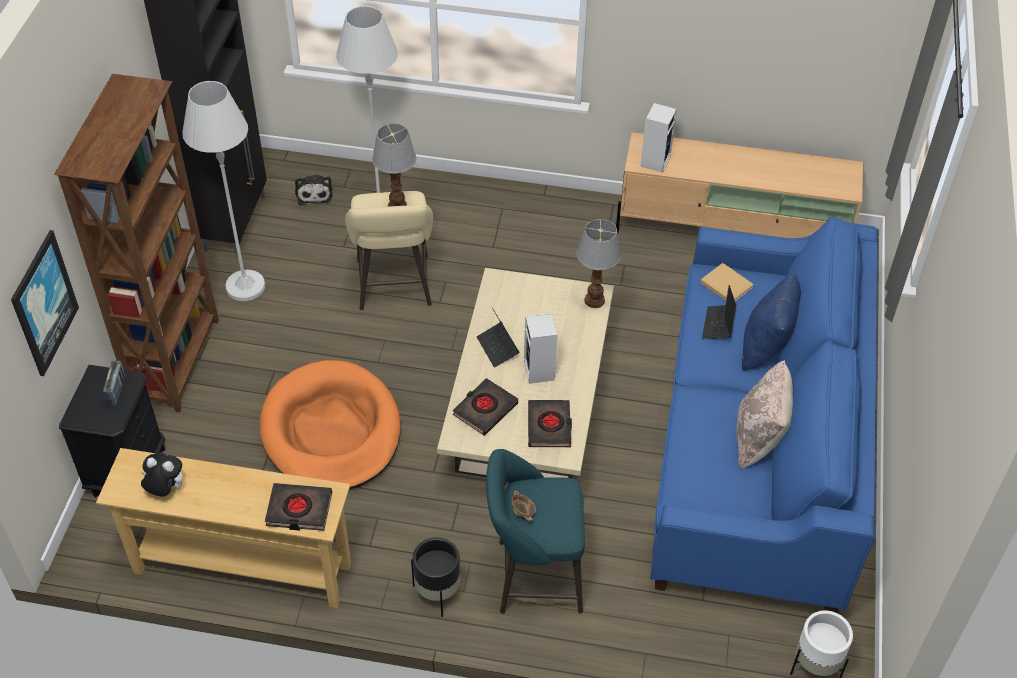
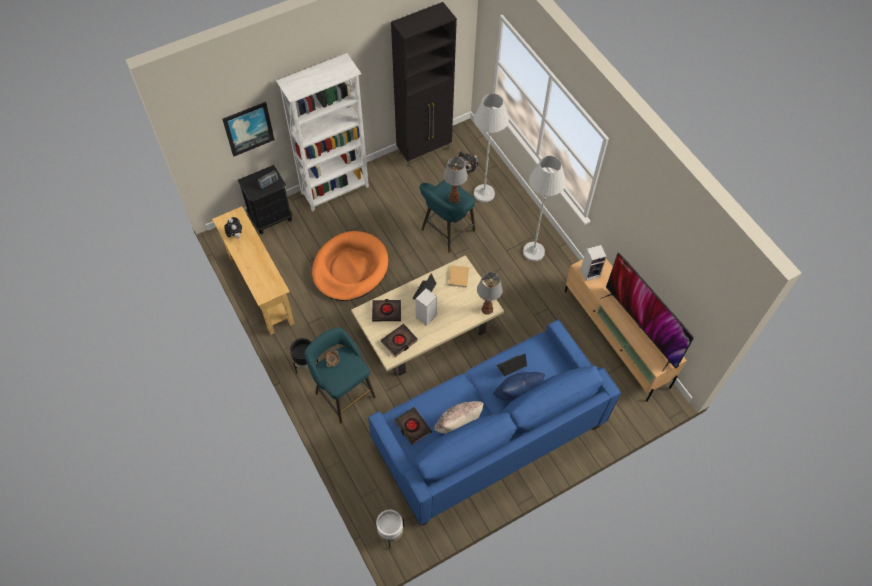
camera: 50 degrees right, 10 degrees up
(177, 361) = (336, 190): brown bookcase -> white bookcase
(245, 286) = (394, 181): white floor lamp -> white floor lamp (533, 252)
(299, 510) = (262, 284): black book -> black book (412, 427)
(394, 287) = (446, 232): beige stool -> turquoise stool
(725, 284) = (540, 353): beige book -> beige book (458, 276)
(780, 169) = (641, 327): none -> television

